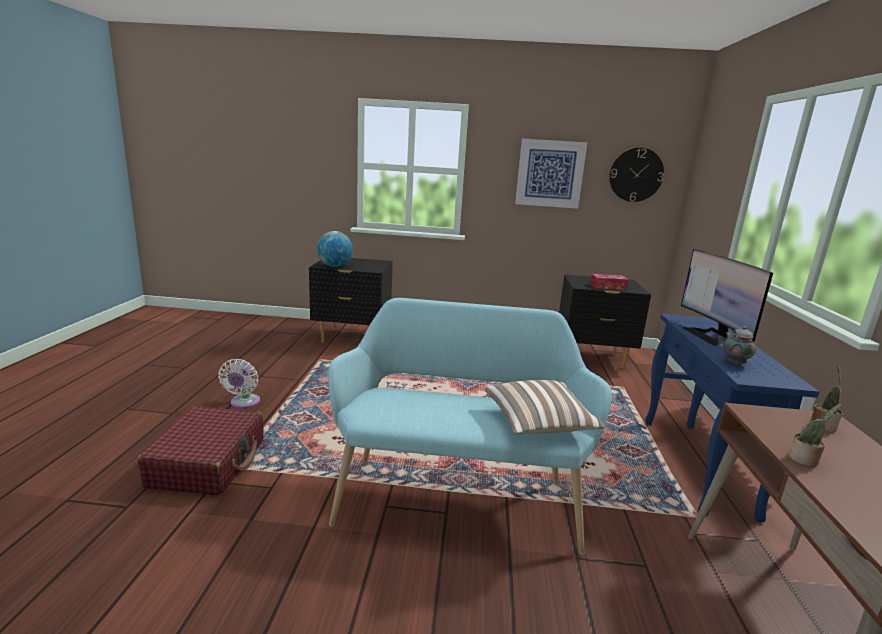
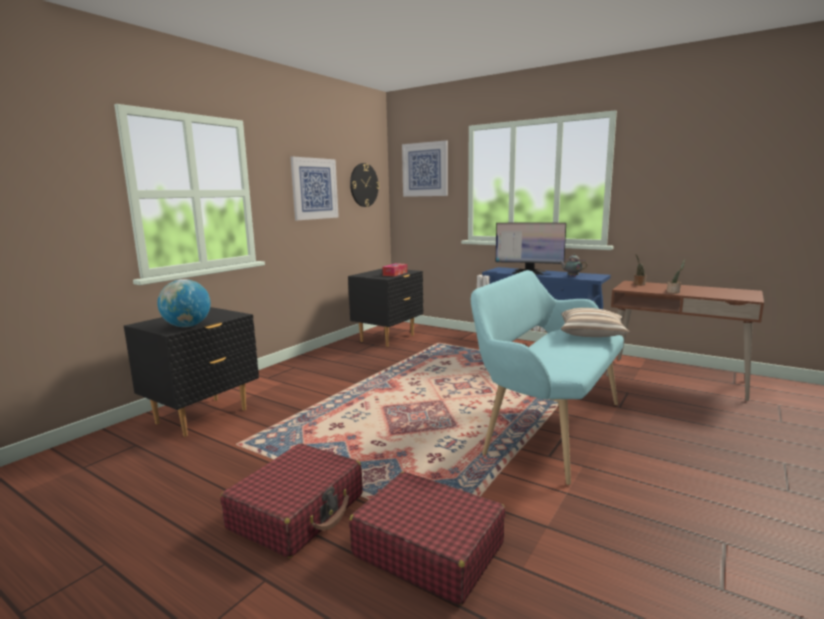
camera: 60 degrees left, 5 degrees down
(244, 403) = (298, 511): white fan -> red suitcase
(718, 160) = (425, 169): none -> picture

